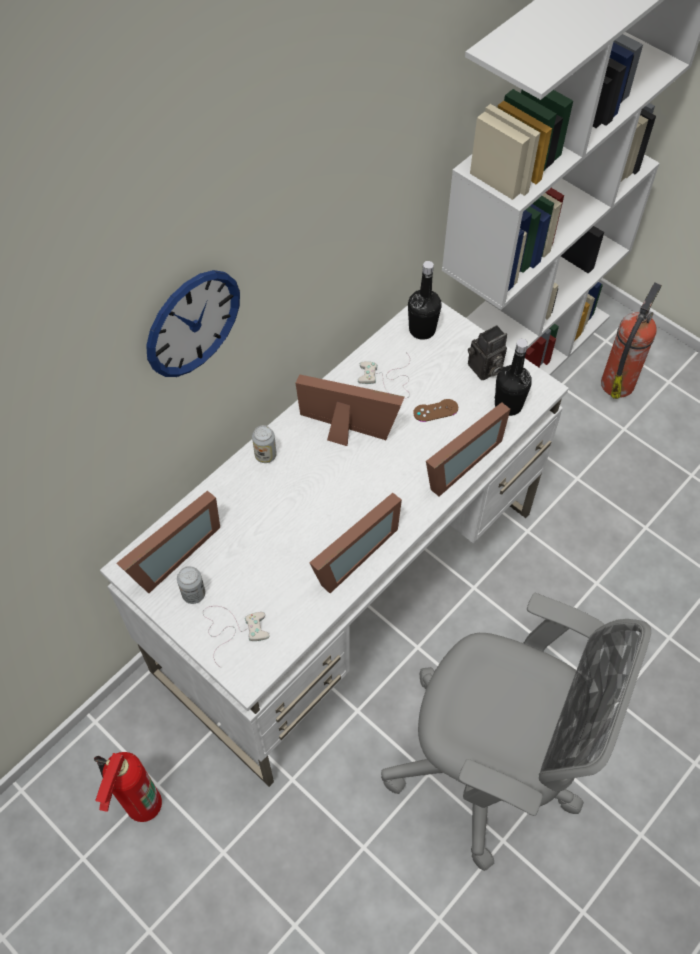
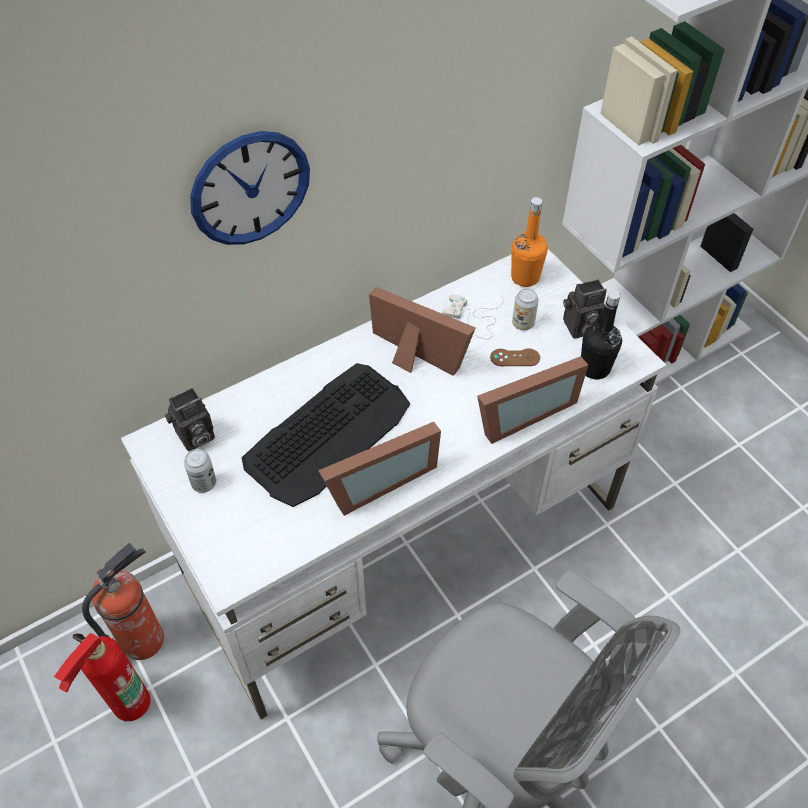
camera: 15 degrees right, 5 degrees down
(169, 553) = (194, 438): picture frame -> camera
(232, 629) = (230, 527): white game controller -> none
(265, 455) = (324, 364): can -> can (523, 323)
(291, 521) = (328, 434): none -> keyboard
(422, 330) = (525, 277): black bottle -> orange bottle
(618, 382) = (744, 396): fire extinguisher -> fire extinguisher (144, 638)

